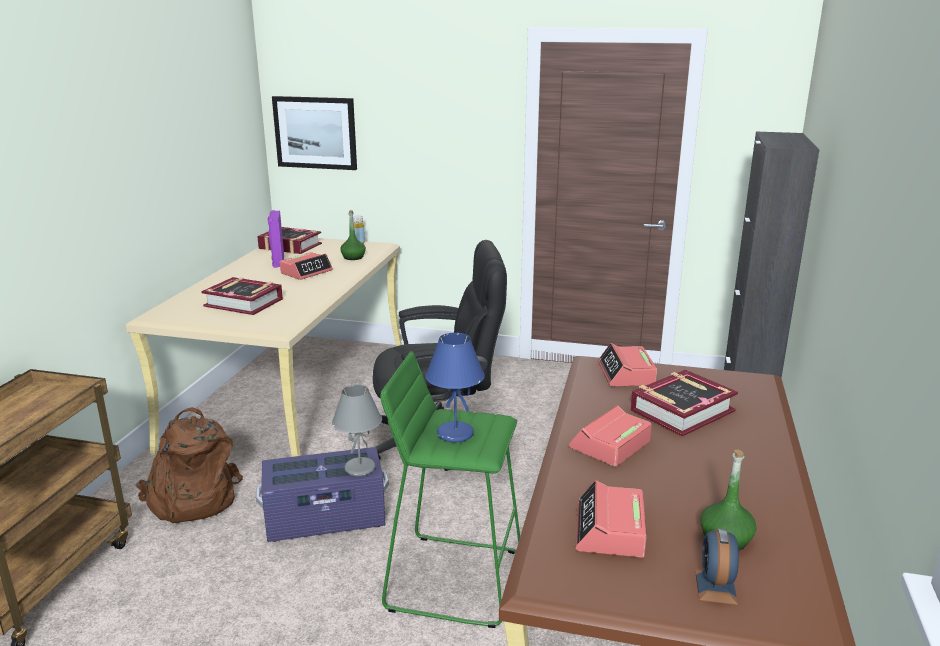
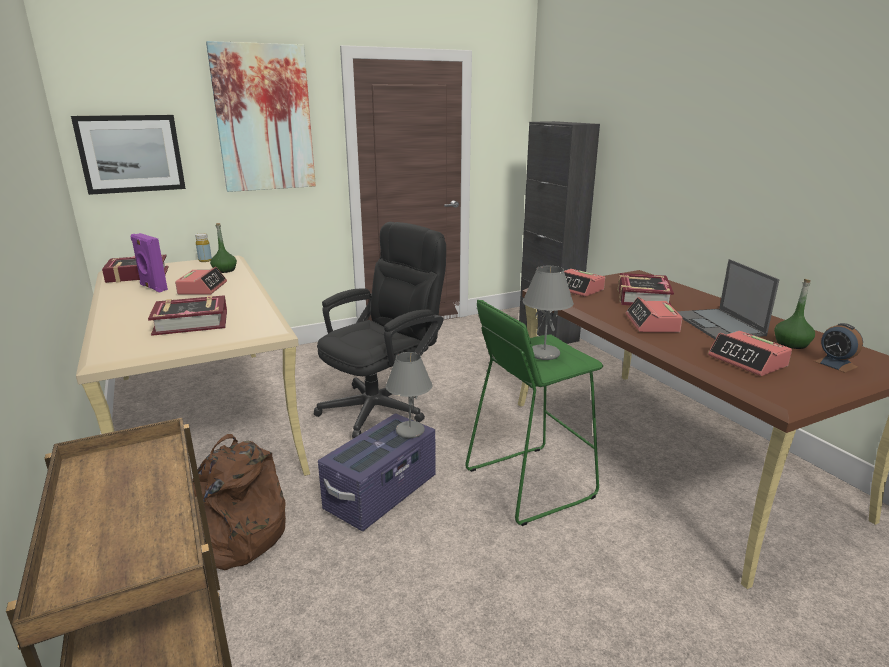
camera: 40 degrees left, 0 degrees up
(437, 106) = (264, 119): none -> picture
(454, 434) = (544, 354): blue table lamp -> grey table lamp
(691, 478) = (719, 324): none -> laptop

